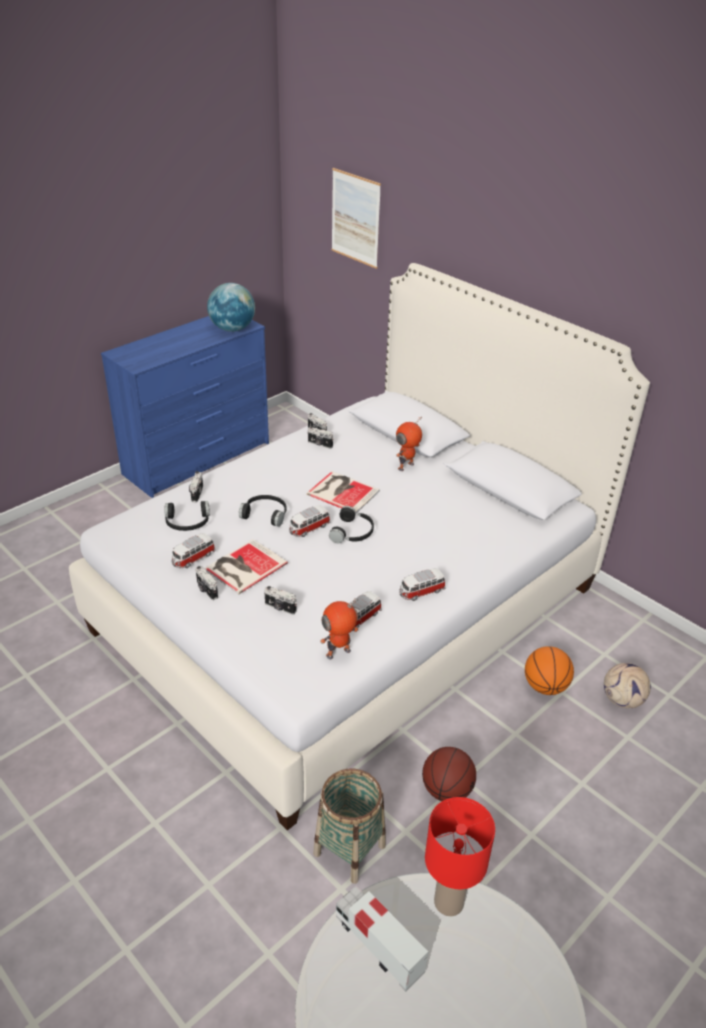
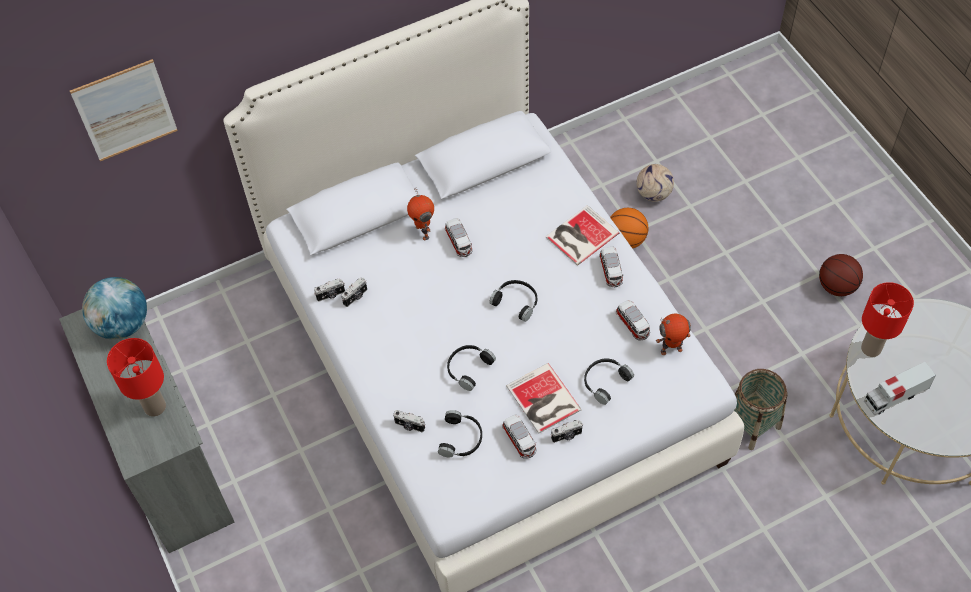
camera: 70 degrees left, 20 degrees up
(165, 352) = (155, 406): none -> red table lamp
(198, 459) = (171, 461): blue dresser -> grey dresser
(280, 608) = (604, 381): camera -> black headphones
(309, 528) = (500, 336): toy car -> toy car (459, 242)
(339, 654) = (671, 349): toy robot -> toy robot turned 90 degrees counterclockwise
(342, 491) = (449, 295): book -> book (580, 235)
(446, 790) = (713, 343): basketball -> basketball (836, 286)

